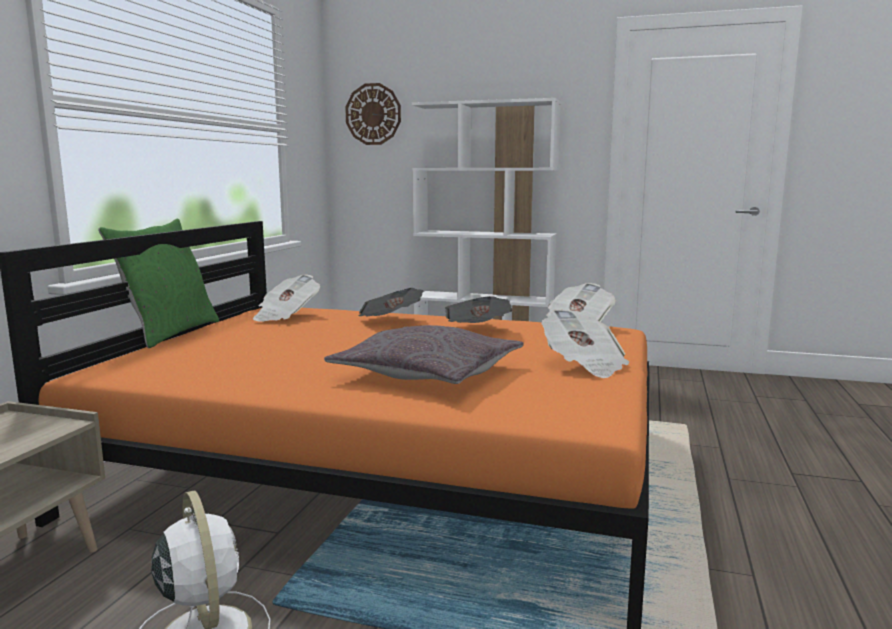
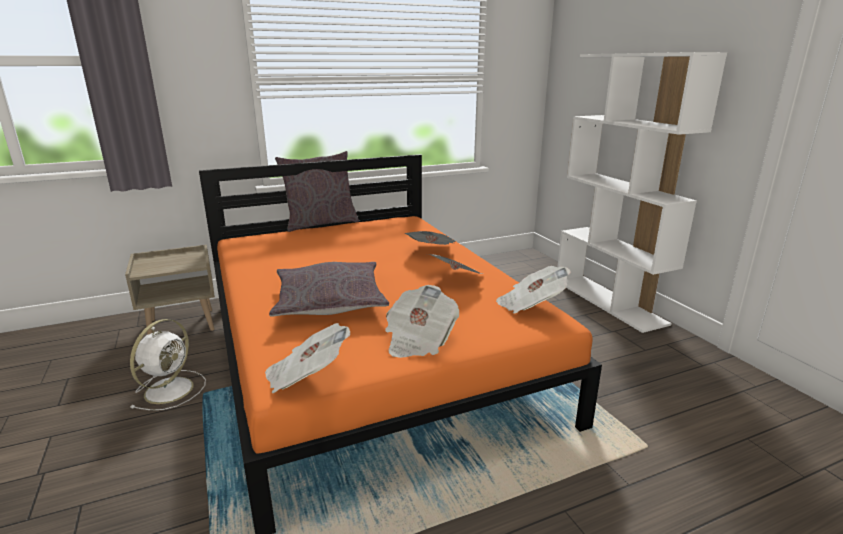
camera: 50 degrees right, 10 degrees up
(169, 333) = (320, 223): green pillow -> grey pillow
(286, 316) = (391, 228): newspaper -> newspaper (307, 376)
(373, 114) = (576, 60): wall clock -> none

